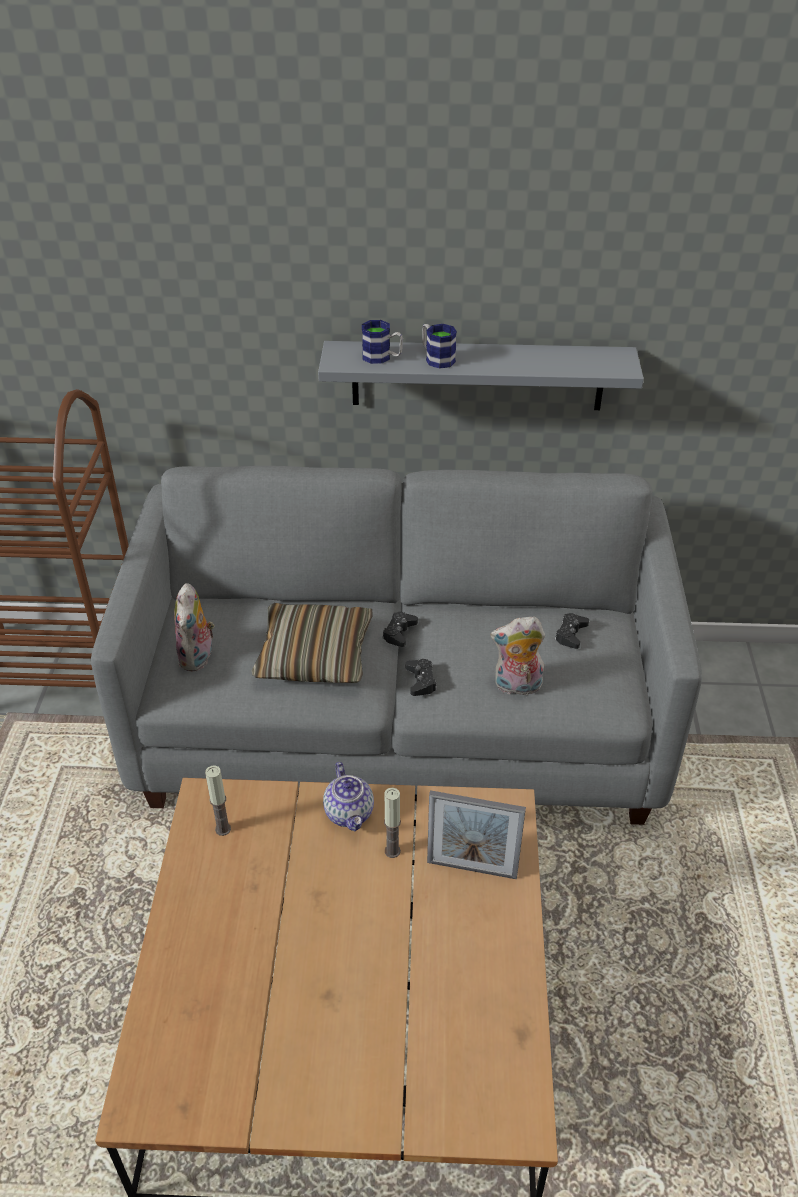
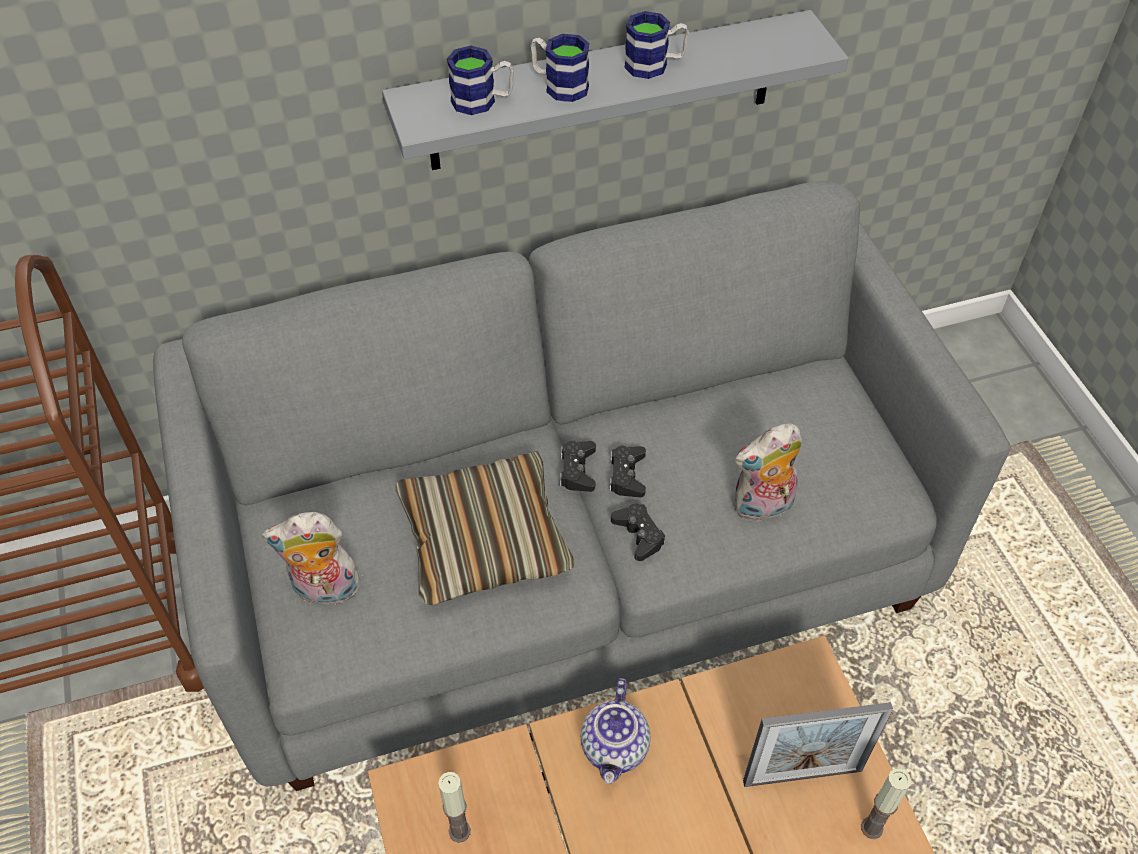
camera: 20 degrees left, 10 degrees up
(198, 657) = (324, 591): plush toy -> plush toy turned 105 degrees clockwise
(350, 813) = (615, 748): teapot -> teapot turned 45 degrees clockwise
(392, 851) = (694, 785): candle -> candle (872, 828)
(506, 358) = (655, 65): none -> mug
(570, 634) = (793, 411): black game controller -> black game controller (627, 475)

